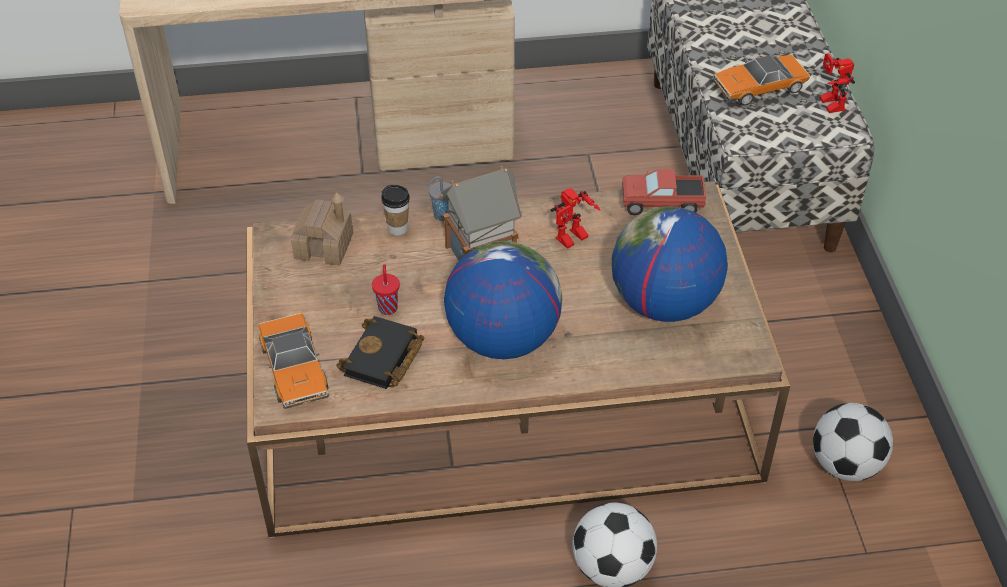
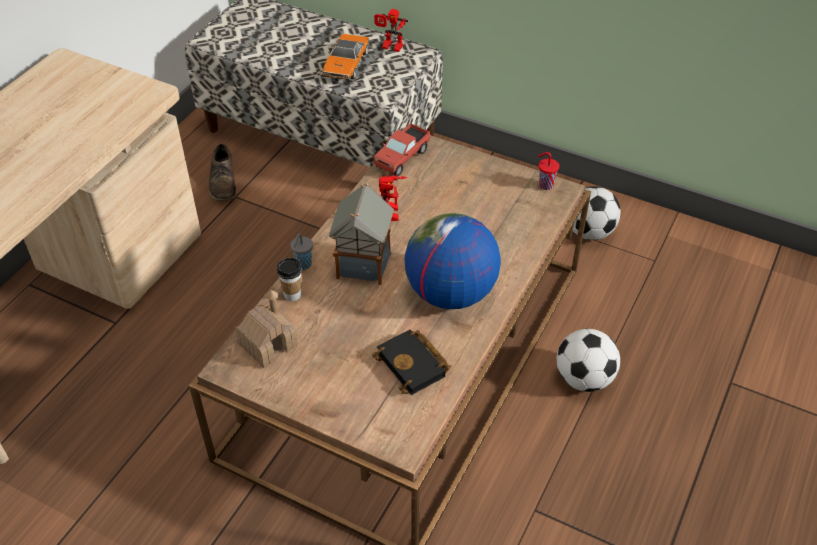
camera: 55 degrees left, 0 degrees up
(294, 370) = (379, 422): toy car -> none
(388, 307) = (365, 338): red cup -> red cup (545, 185)
(598, 134) = (223, 182): none -> brown shoe
(663, 303) = (487, 204): globe -> none

